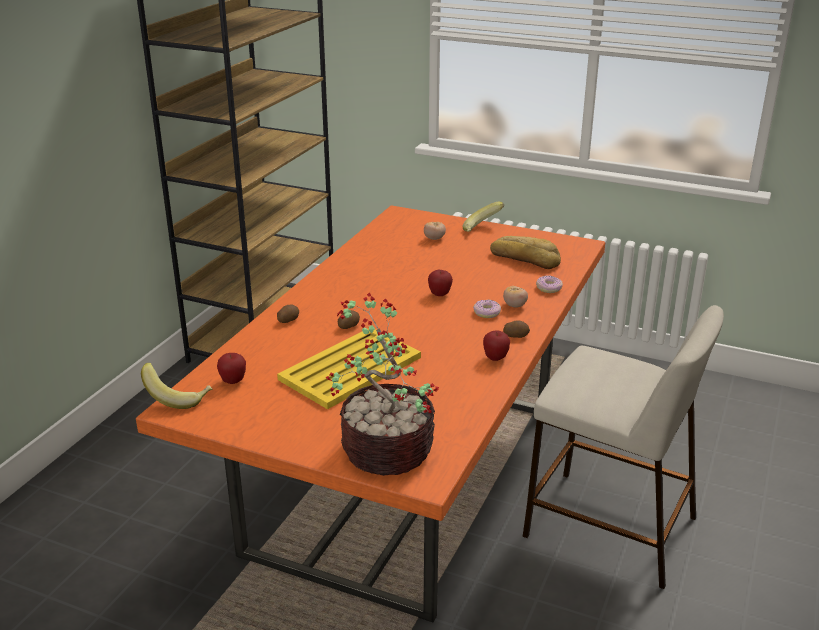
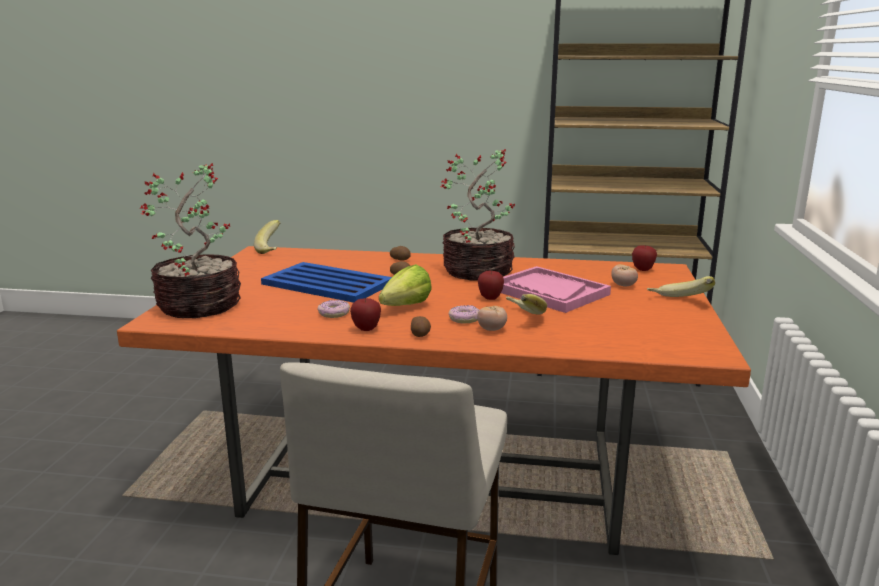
camera: 75 degrees right, 10 degrees down
(233, 381) = (298, 258): apple -> apple (643, 270)
(352, 368) = (328, 284): yellow tray -> blue tray
(357, 287) = (479, 271): none -> potted plant
(435, 268) = (549, 292): none -> pink tray
(447, 337) = (401, 308): none -> lettuce
(491, 290) = (521, 317): none -> banana
(525, 258) = (625, 327): bread -> none
(549, 288) = (554, 343): donut -> donut (334, 314)

